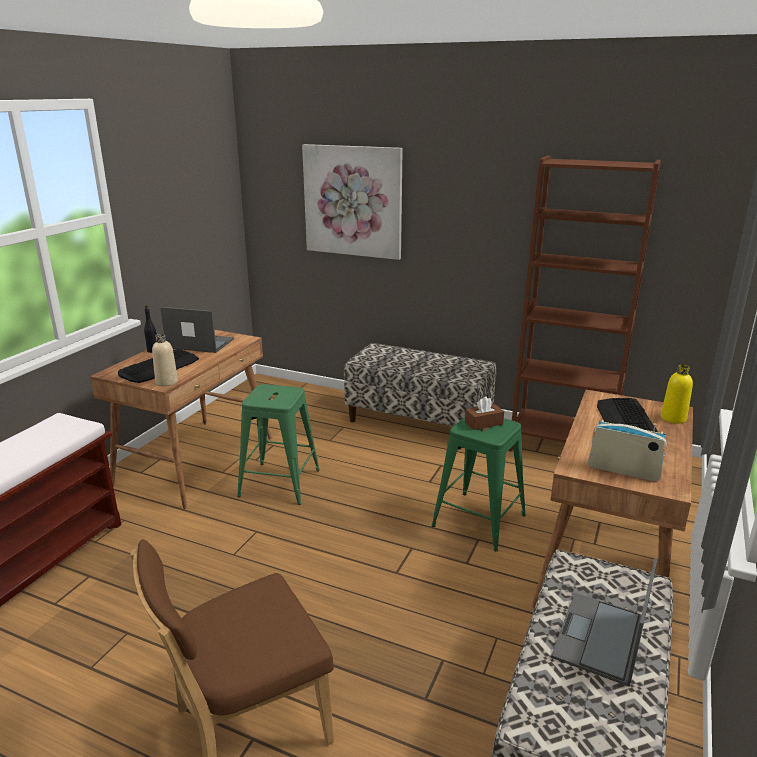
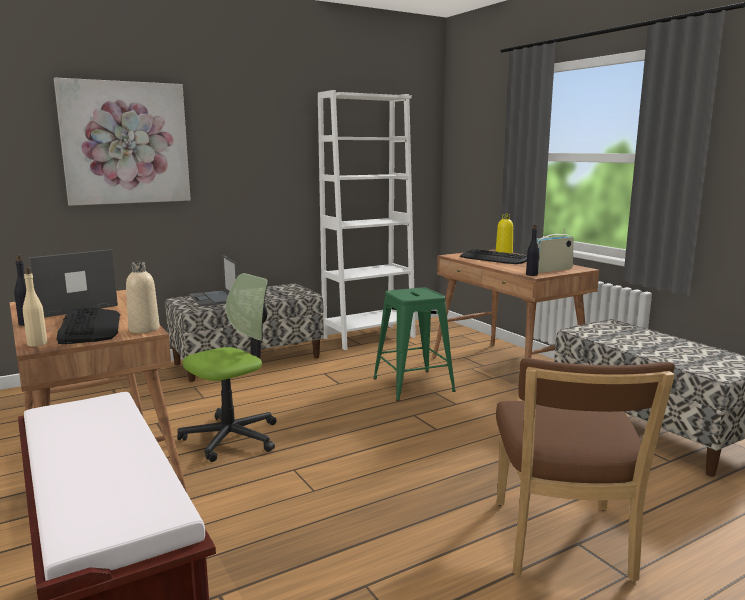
camera: 55 degrees left, 10 degrees down
(115, 370) = (37, 343): none -> beige bottle
(279, 483) = (231, 437): green stool -> office chair
(484, 423) = (410, 292): brown tissue box -> none
(561, 447) = (369, 337): brown bookcase -> white bookcase
(570, 465) = (532, 274): none -> black bottle
(600, 638) = (653, 343): laptop -> laptop (214, 299)

